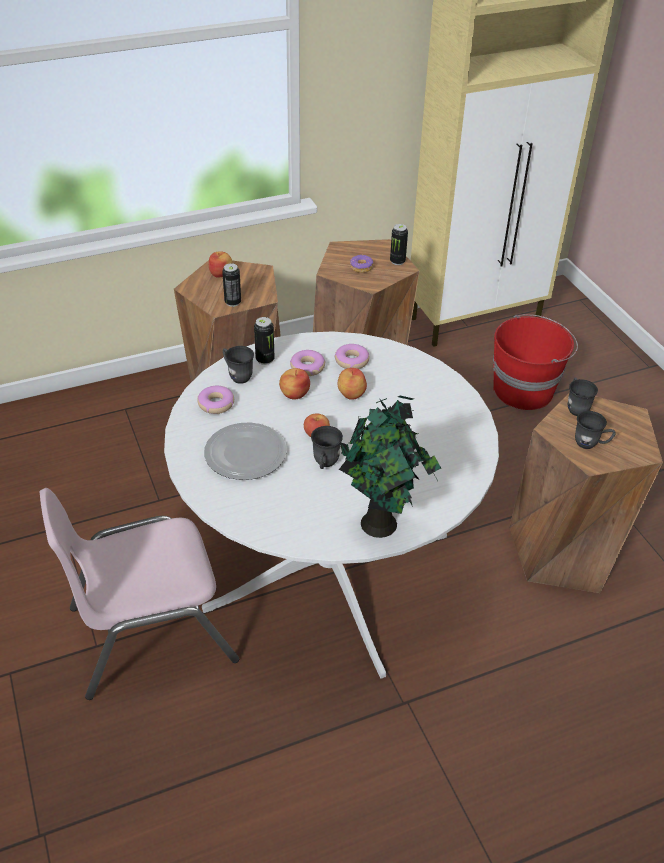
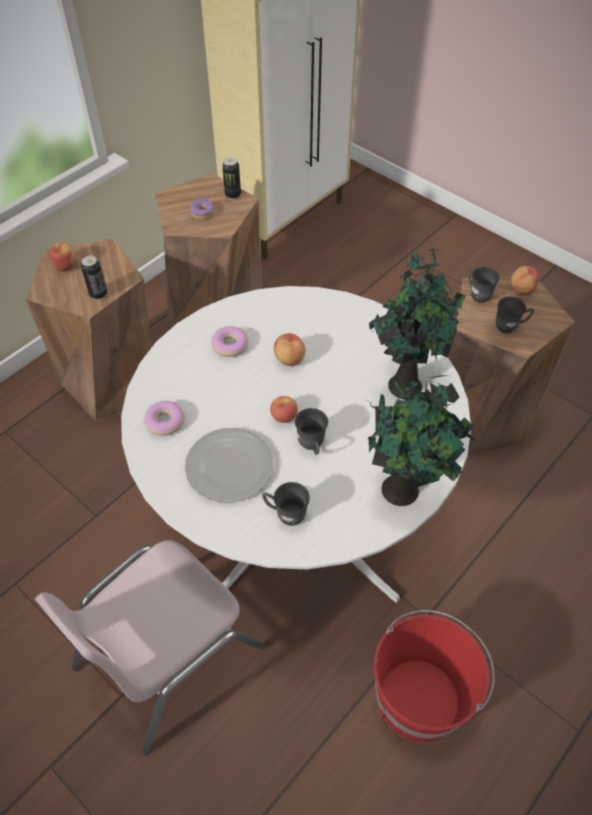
camera: 25 degrees left, 10 degrees up
(237, 375) = (166, 381): grey mug -> grey mug (285, 514)
(265, 359) = (183, 352): can -> none
(294, 394) = (235, 380): apple -> apple (521, 289)
(352, 361) = (268, 323): donut -> none
(442, 446) = (404, 383): none -> potted plant
(524, 390) = (364, 275): red bucket -> red bucket (419, 697)

